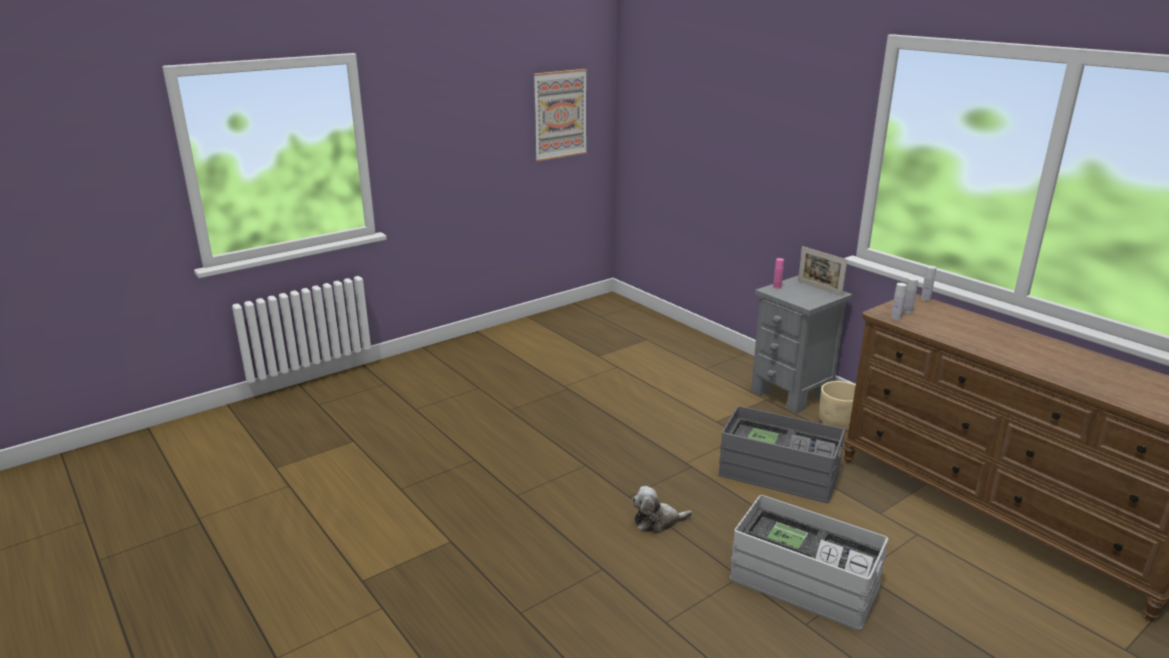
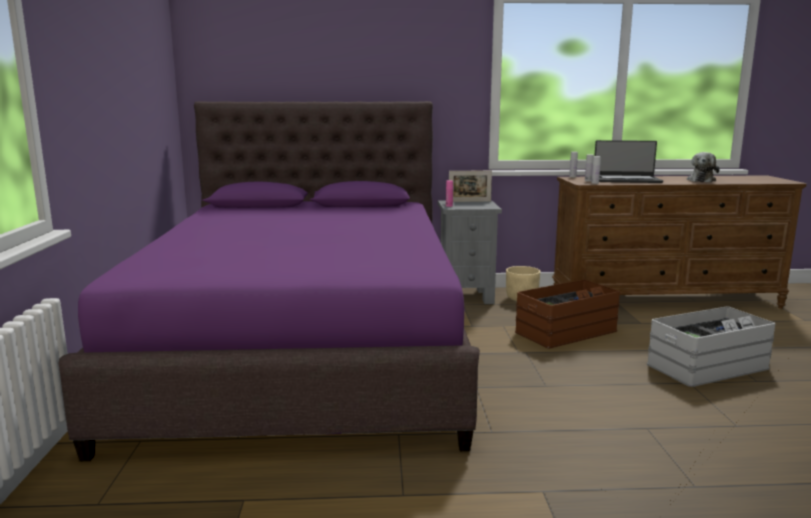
camera: 55 degrees left, 10 degrees down
(560, 114) = (153, 89): picture -> none
(566, 374) = (306, 349): none -> purple bed
(657, 522) = (594, 387): plush toy -> plush toy (701, 180)
(779, 472) = (565, 331): grey storage box -> brown storage box
(963, 328) = (626, 180): none -> laptop

